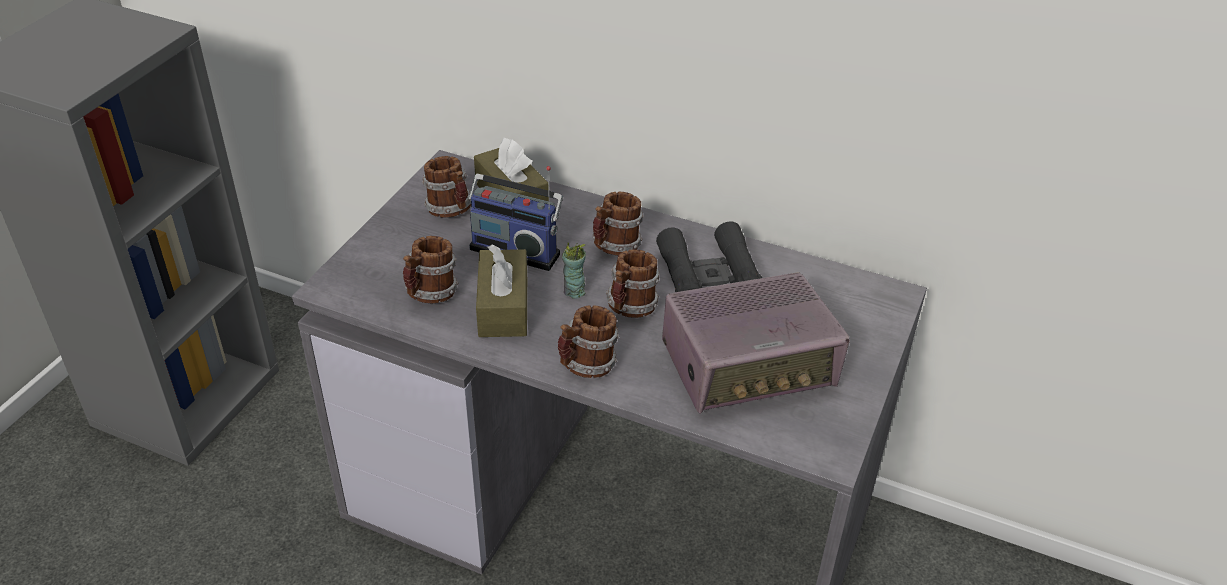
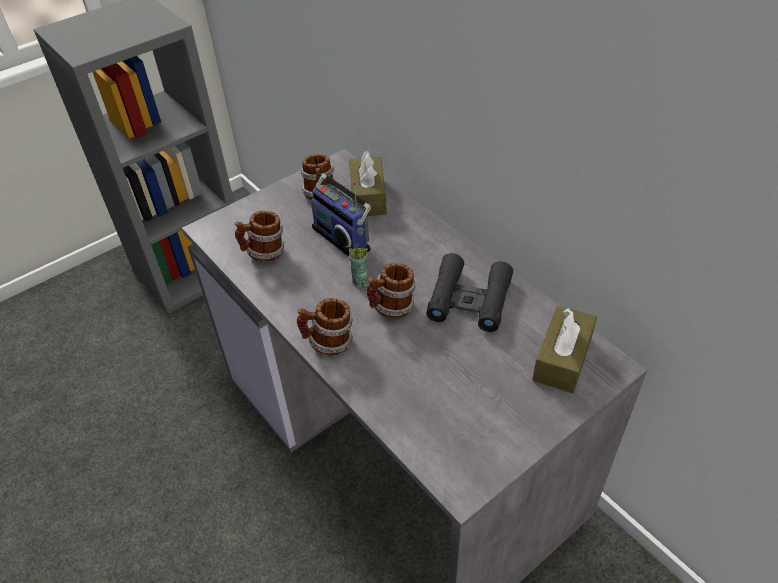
camera: 30 degrees right, 5 degrees up
(503, 307) = (304, 278): brown tissue box -> brown tissue box (562, 359)
(615, 247) = (413, 256): mug -> none
(749, 366) = (448, 387): radio -> none

